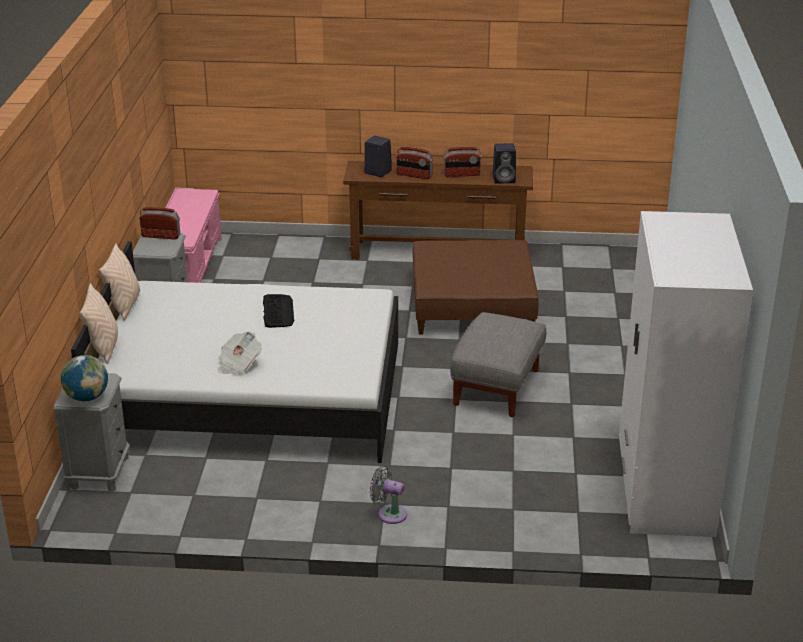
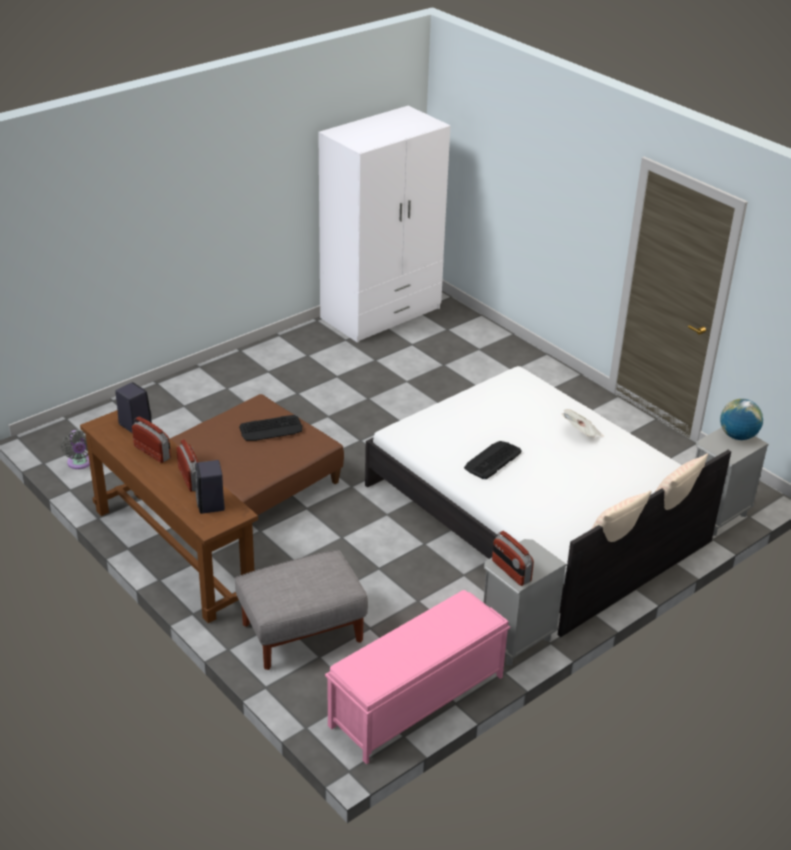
camera: 135 degrees left, 5 degrees up
(389, 513) = (552, 384): grey fan -> grey fan (80, 463)
(477, 276) = (271, 429): none -> keyboard
(496, 388) = (362, 412): grey ottoman -> grey ottoman (303, 632)

